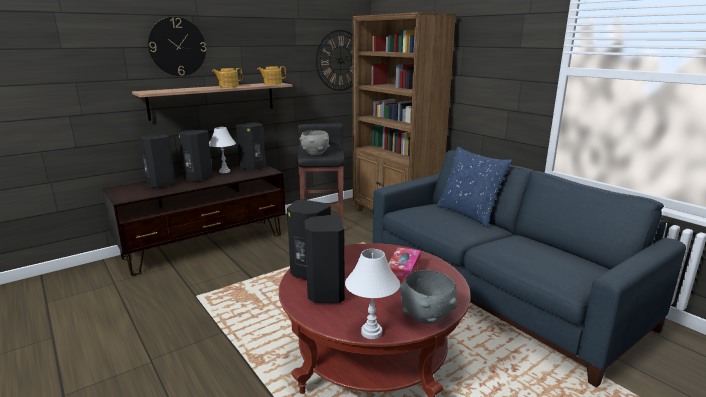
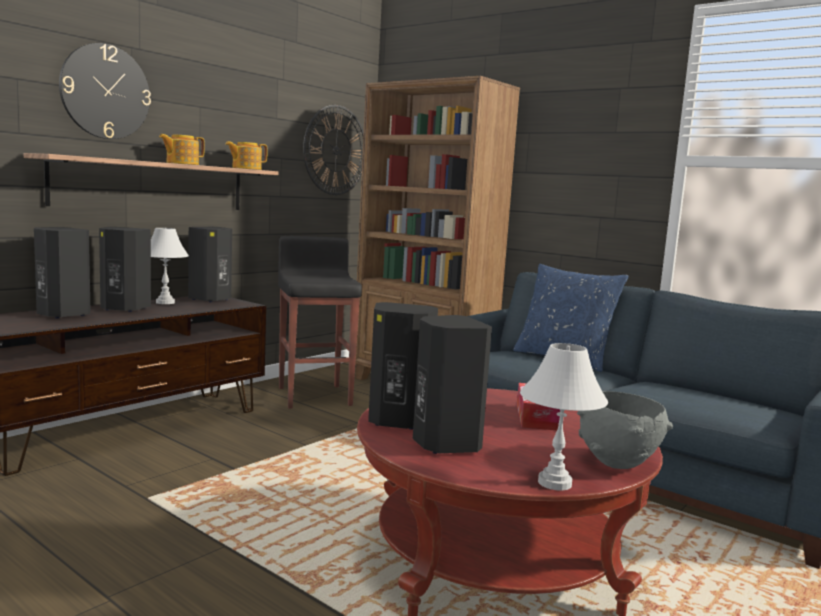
camera: 15 degrees left, 10 degrees down
(315, 154) = (313, 279): grey bowl -> none

